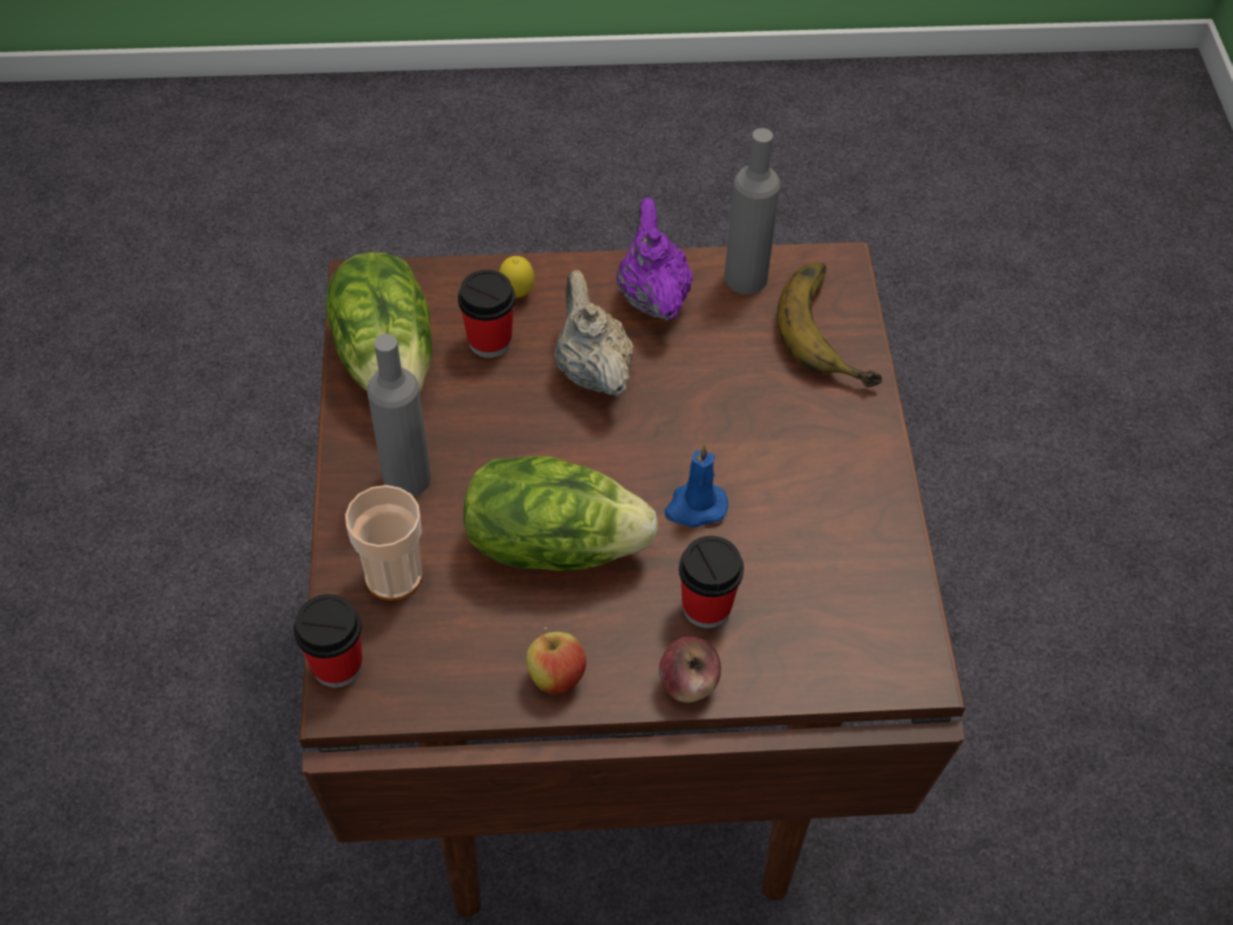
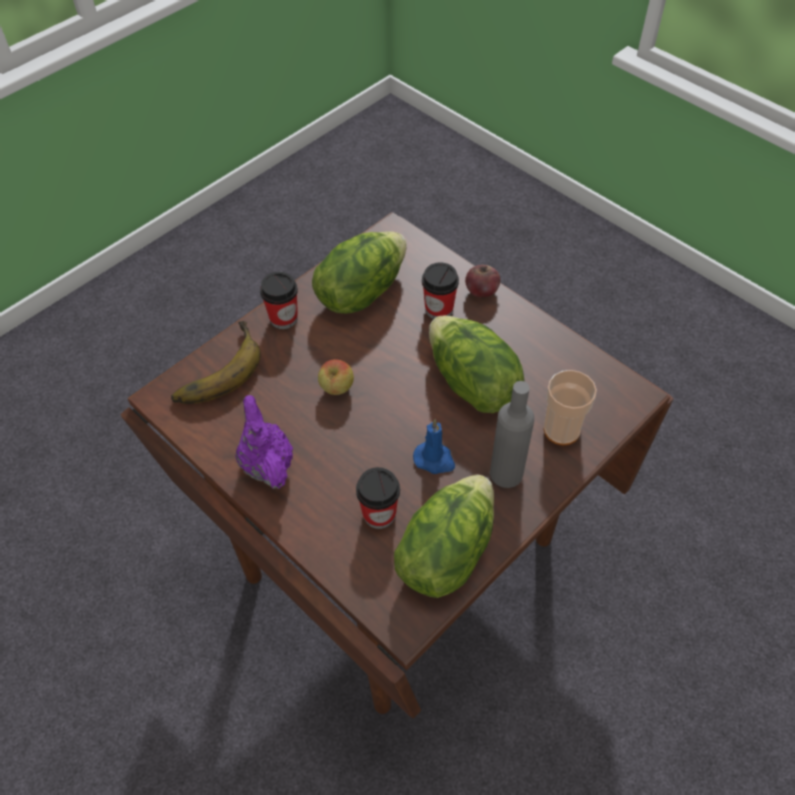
camera: 130 degrees left, 0 degrees up
(337, 665) = (626, 412): cup -> cup (283, 318)
(517, 294) = (330, 530): lemon -> none
(556, 677) = (532, 333): apple -> apple (337, 389)
(592, 369) = (349, 450): beige teapot -> none
(652, 296) = (266, 463): purple teapot -> purple teapot turned 120 degrees clockwise
(695, 507) = (390, 348): blue candle -> blue candle (435, 459)
(745, 277) = (209, 431): grey bottle -> none
(825, 546) = (360, 292): none -> lettuce

